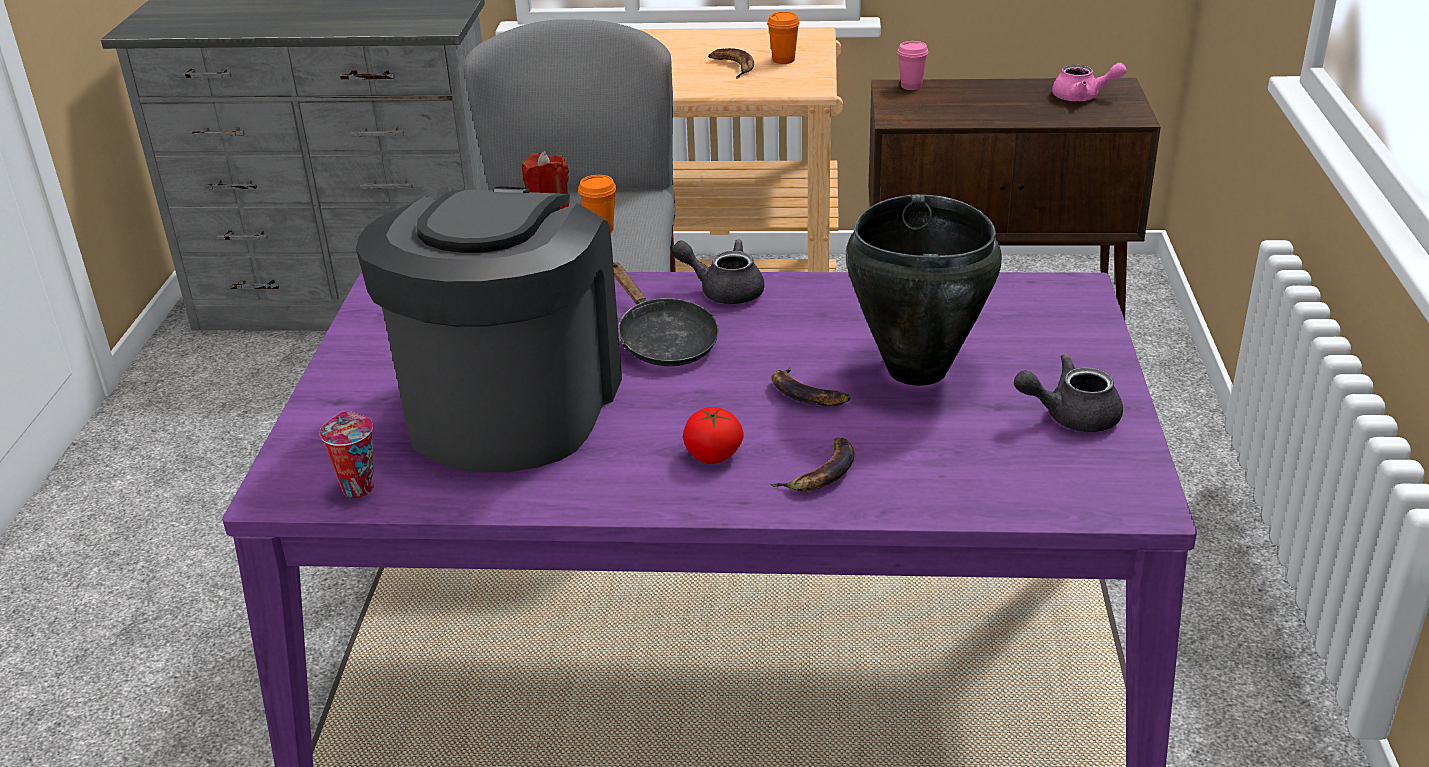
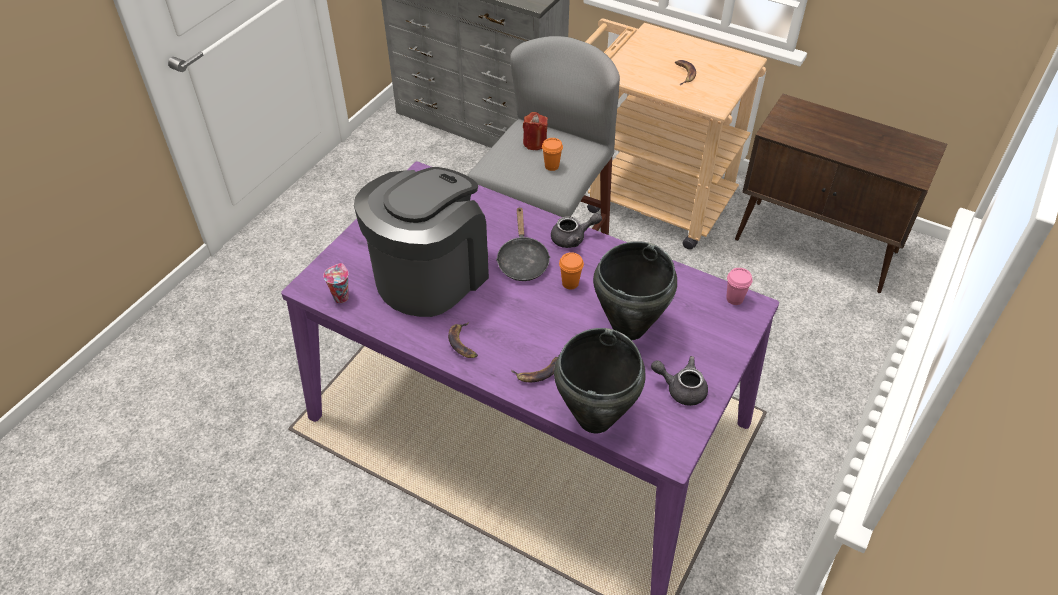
camera: 25 degrees right, 15 degrees up
(713, 455) = (498, 342): tomato -> none
(723, 290) = (573, 238): grey teapot -> grey teapot turned 120 degrees clockwise
(783, 60) = (716, 77): orange cup -> orange cup (570, 283)
(807, 394) = (566, 322): banana -> banana (463, 343)
(911, 86) = (801, 106): pink cup -> pink cup (734, 299)
(973, 501) = (594, 419): none -> black cooking pot
(1082, 97) = (899, 149): pink teapot -> none

